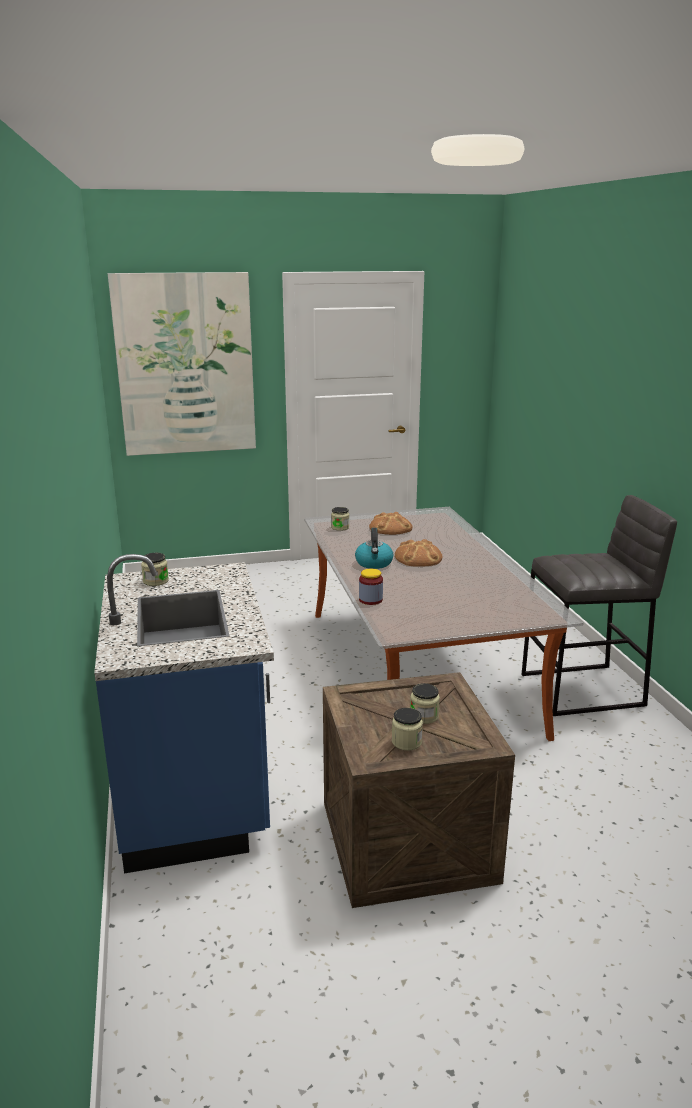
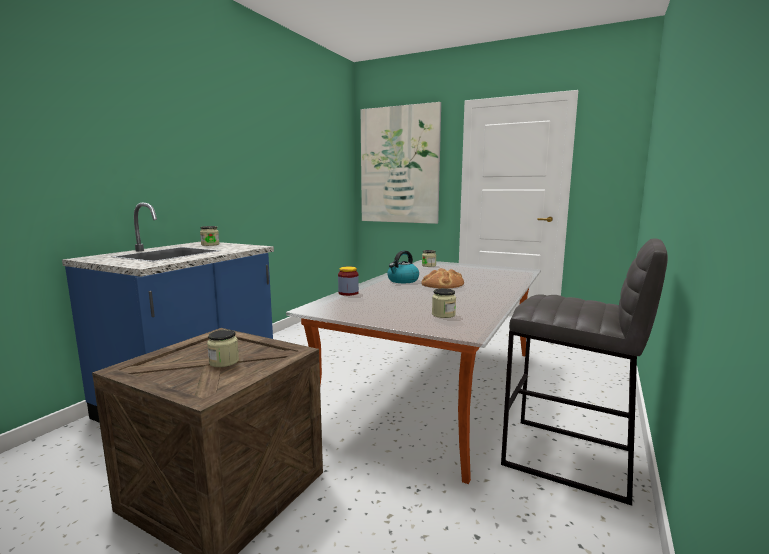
camera: 40 degrees right, 10 degrees down
(390, 528) = (463, 270): bread -> none
(406, 742) = (171, 370): jar -> jar (443, 314)

